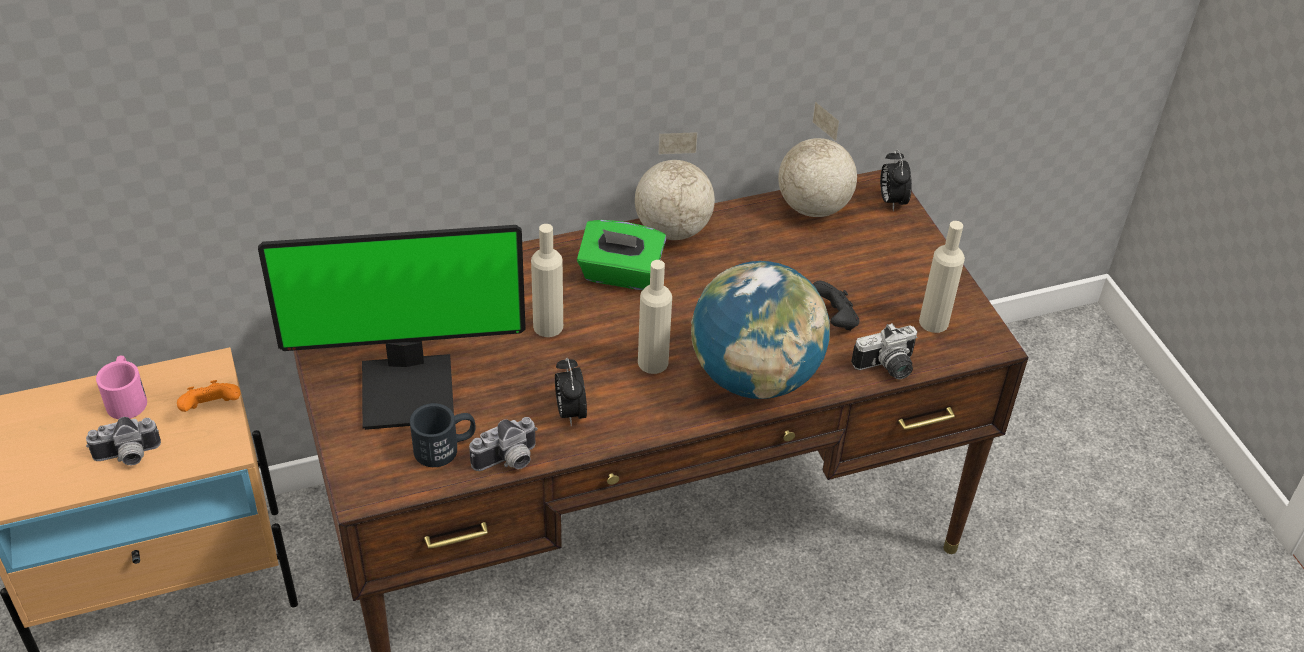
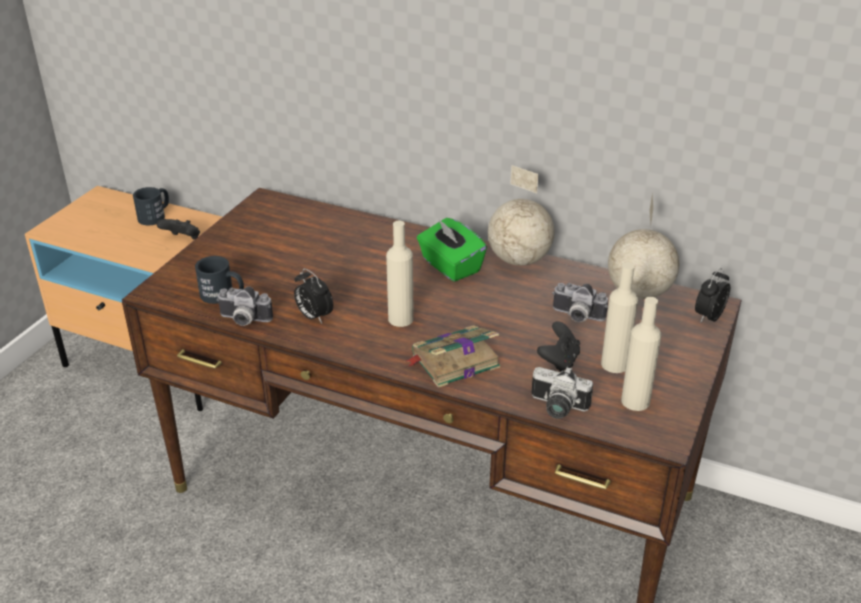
camera: 45 degrees right, 10 degrees down
(127, 397) = (155, 216): pink mug -> black mug
(128, 457) = (119, 240): camera -> camera (576, 317)
(212, 409) = (182, 240): orange game controller -> black game controller
(409, 389) = (249, 260): monitor -> none
(548, 326) = (367, 270): beige bottle -> beige bottle (614, 364)
(570, 412) = (314, 316): alarm clock -> alarm clock turned 75 degrees counterclockwise
(754, 377) = (453, 361): globe -> book

